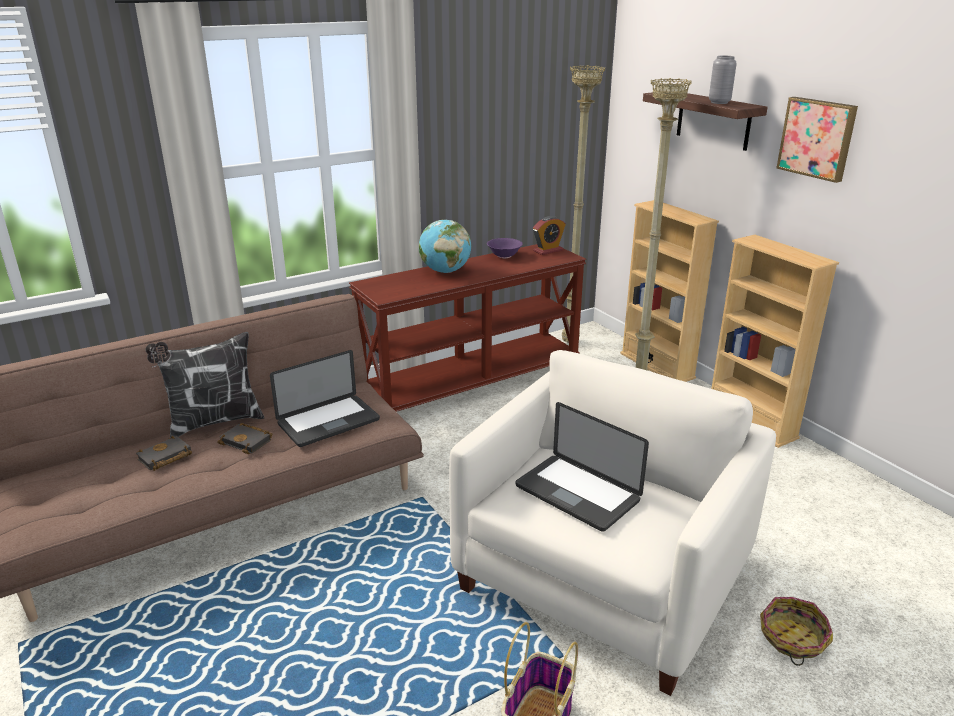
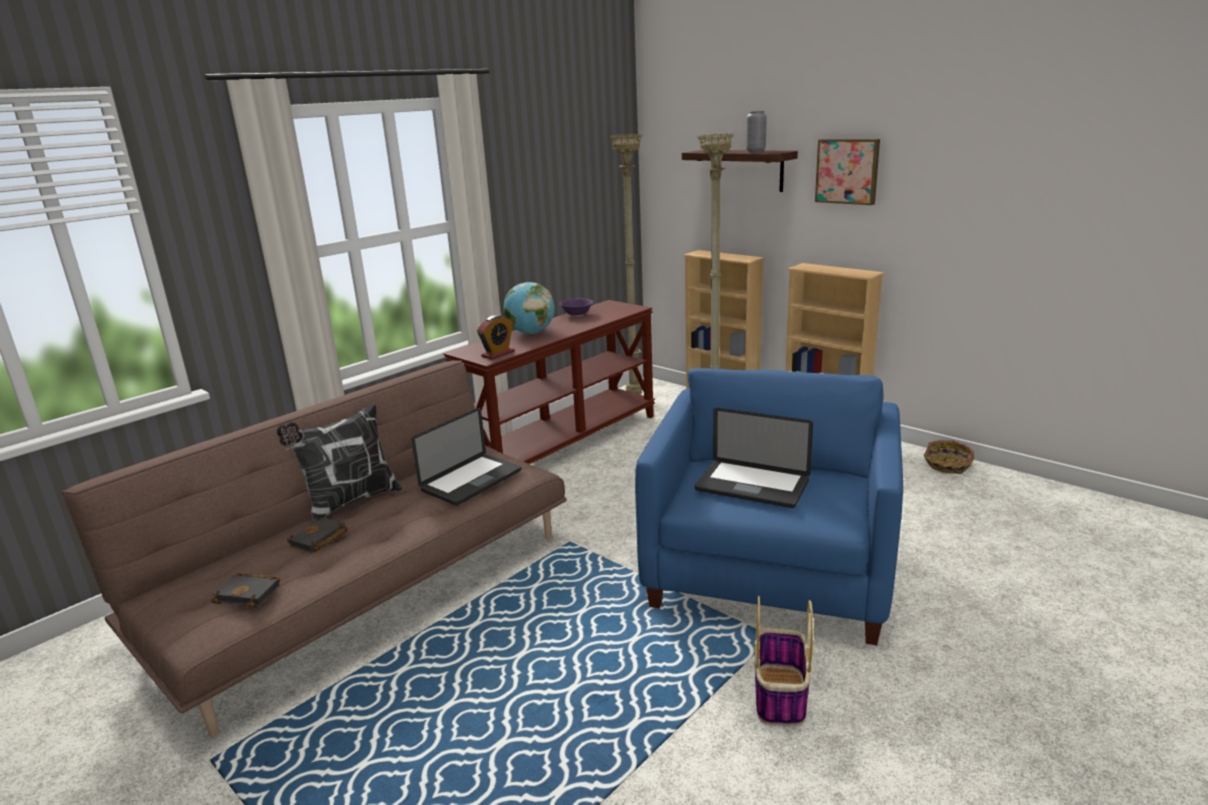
camera: 15 degrees left, 5 degrees down
(248, 441) = (399, 510): black book -> black book (250, 593)
(548, 250) = (614, 306): alarm clock -> alarm clock (498, 354)
(601, 579) = (769, 572): white armchair -> blue armchair
(792, 639) = (947, 581): basket -> basket (947, 465)

